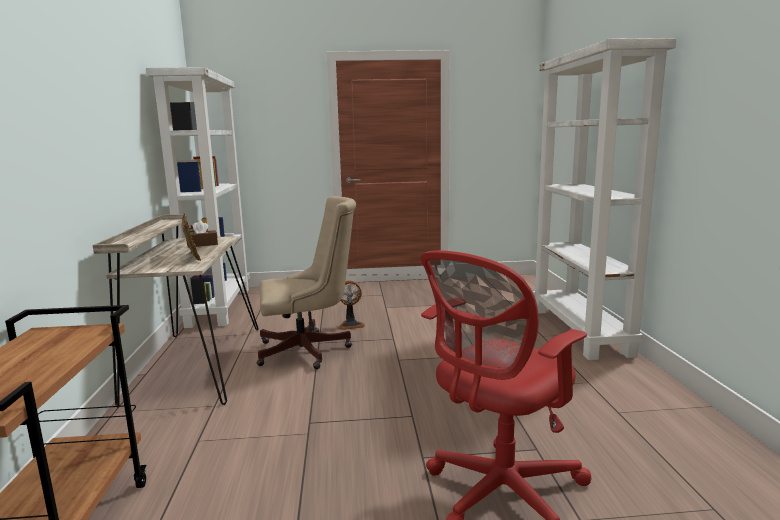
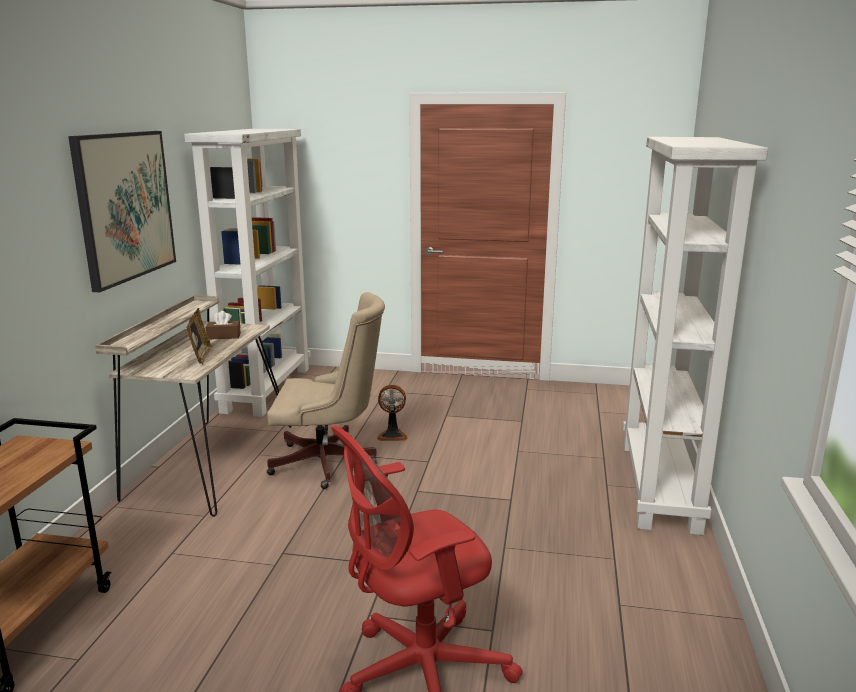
camera: 15 degrees right, 5 degrees up
(106, 118) = (125, 206): none -> picture

